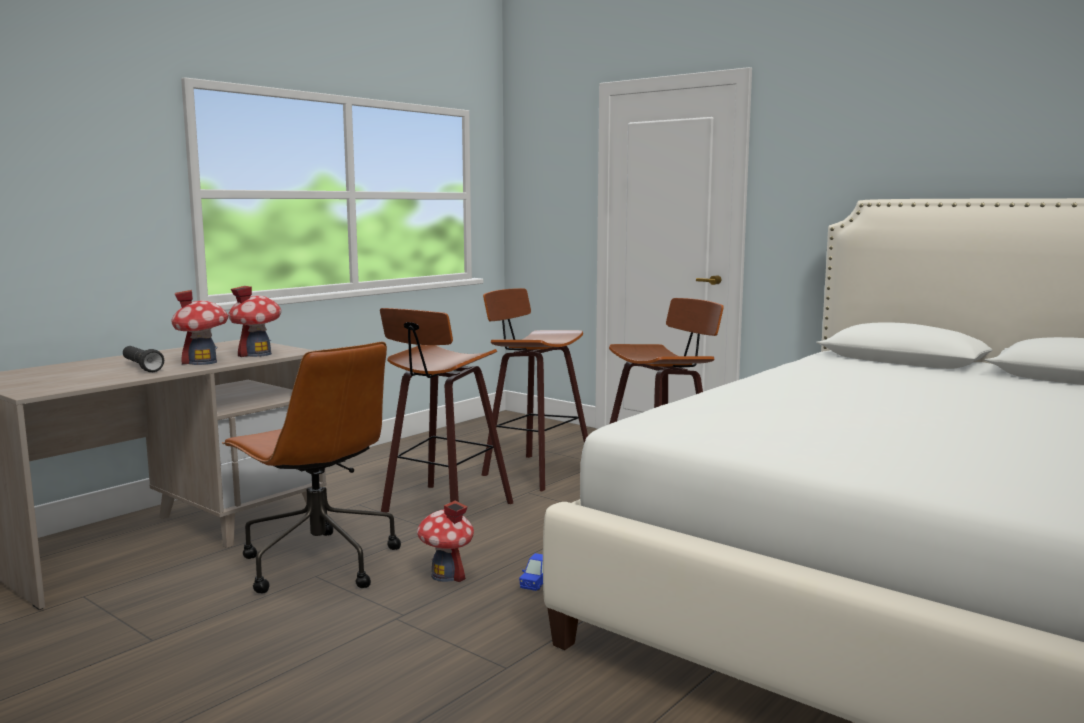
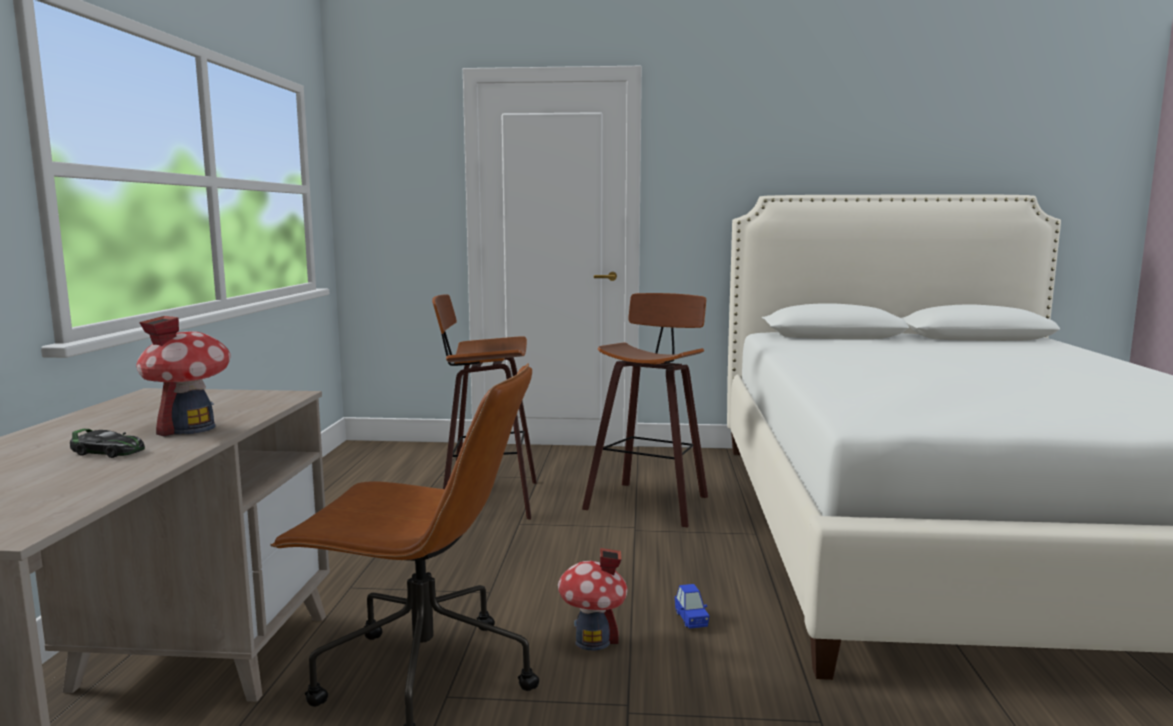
camera: 35 degrees left, 0 degrees up
(142, 367) = (107, 452): black flashlight -> toy car
(257, 354) = (240, 406): toy house -> none
(443, 508) = (459, 564): stool -> none

